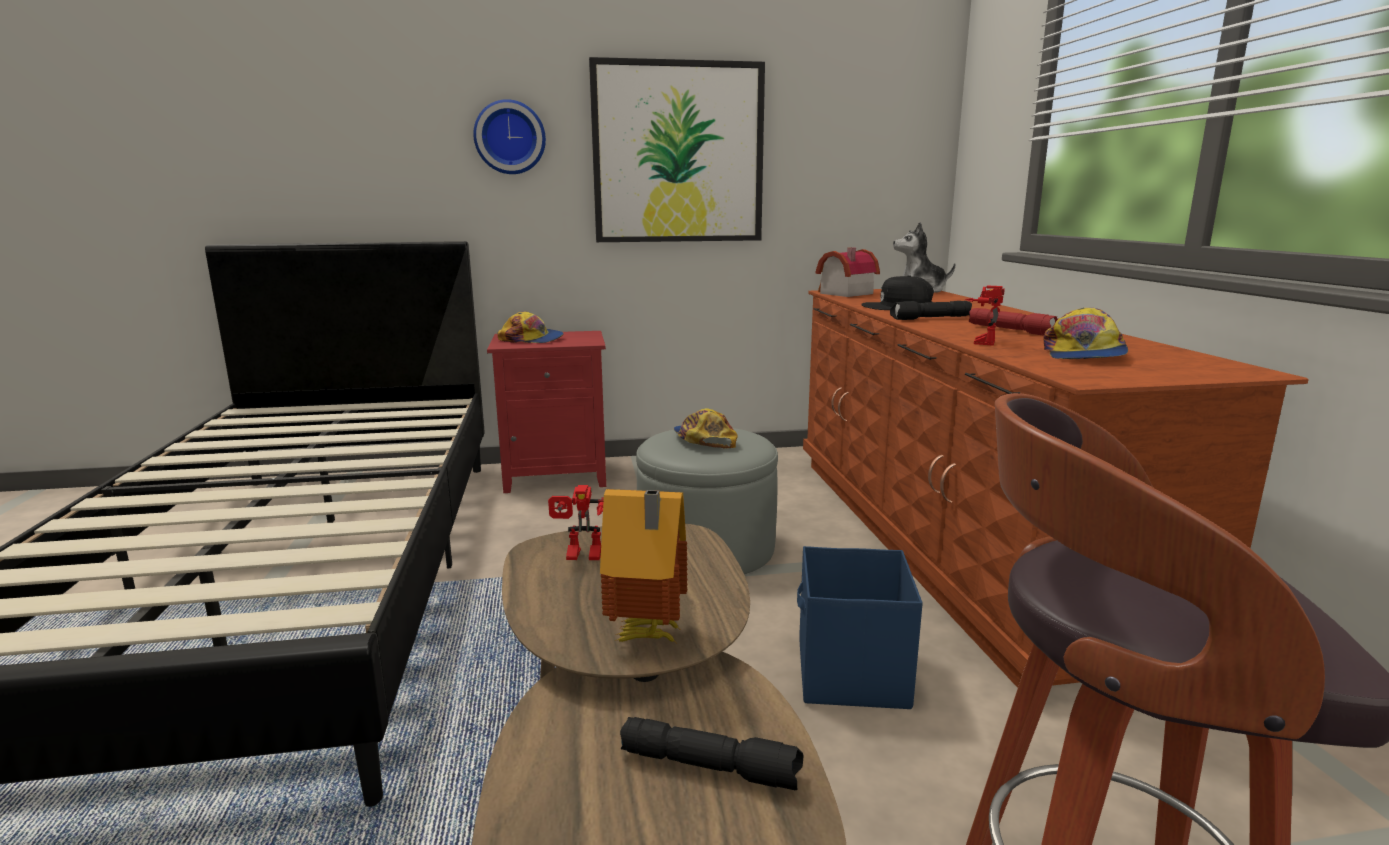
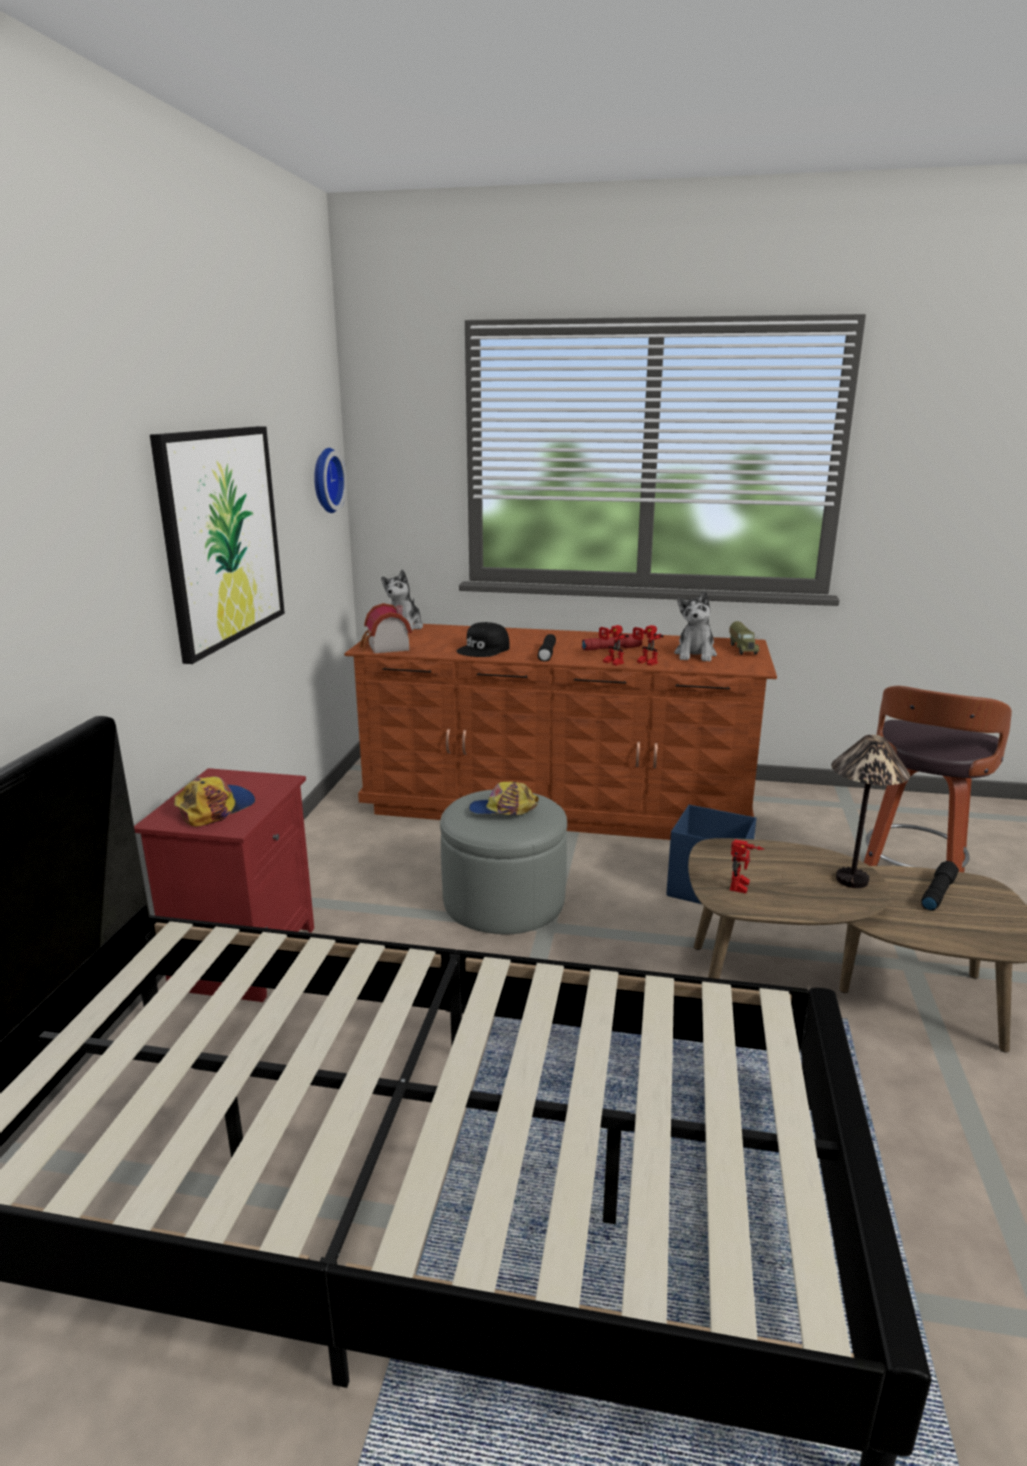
camera: 70 degrees left, 5 degrees up
(510, 137) = (98, 554): wall clock -> wall clock (324, 480)
(647, 637) = (852, 880): toy house -> table lamp
(947, 333) = (610, 662): none -> toy robot
(1083, 354) = (695, 654): cap -> plush toy
(1195, 369) = (743, 648): none -> toy truck

